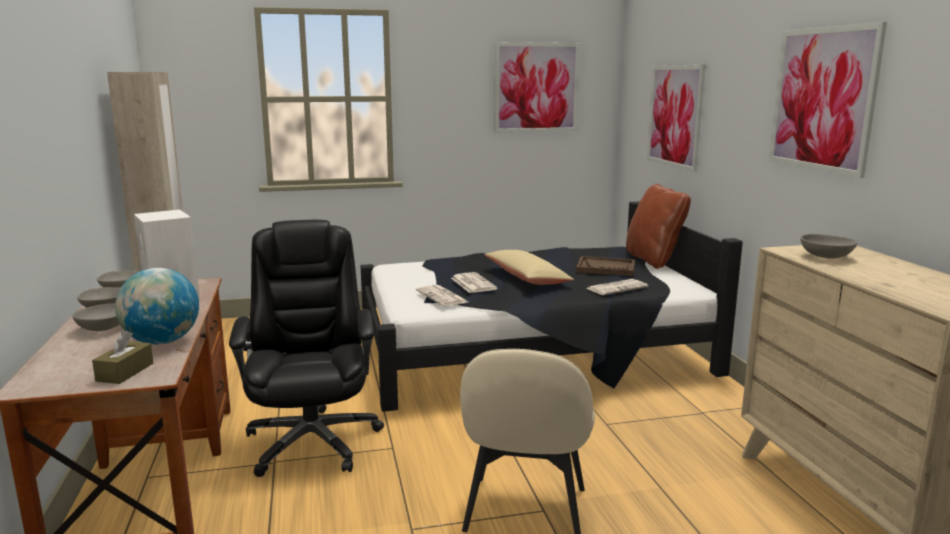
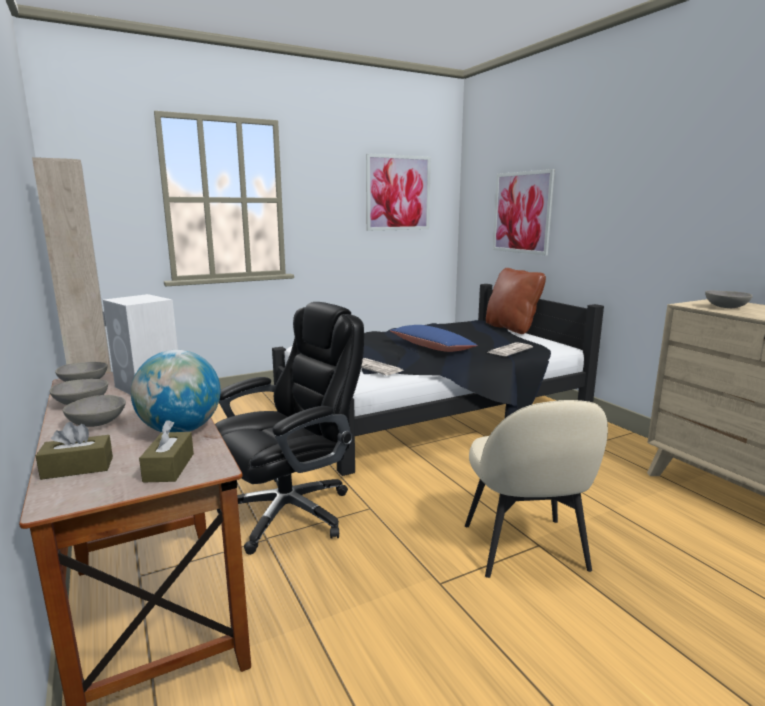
camera: 15 degrees left, 0 degrees up
(59, 364) = (78, 468): none -> brown tissue box
(312, 440) = (291, 512): black office chair -> black office chair turned 75 degrees clockwise
(472, 283) = (392, 355): newspaper -> none
(526, 278) = (432, 347): beige pillow -> blue pillow
(606, 268) = (485, 336): brown tray -> none
(822, 99) = (685, 187): picture -> none

